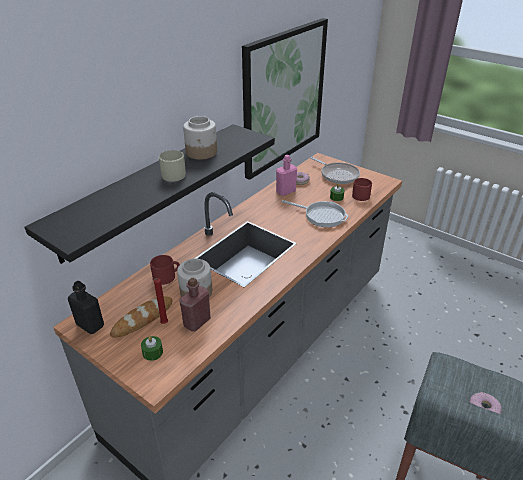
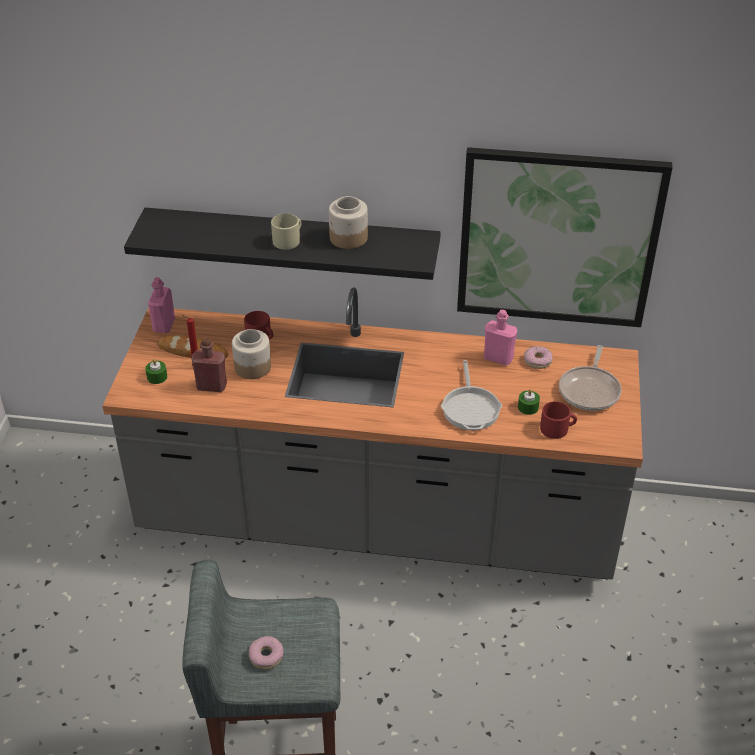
camera: 60 degrees right, 5 degrees up
(90, 325) = (164, 325): black bottle -> pink bottle

